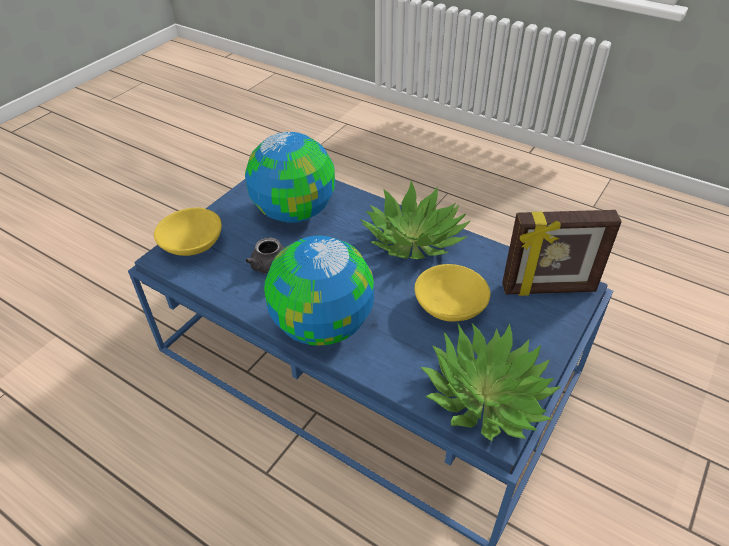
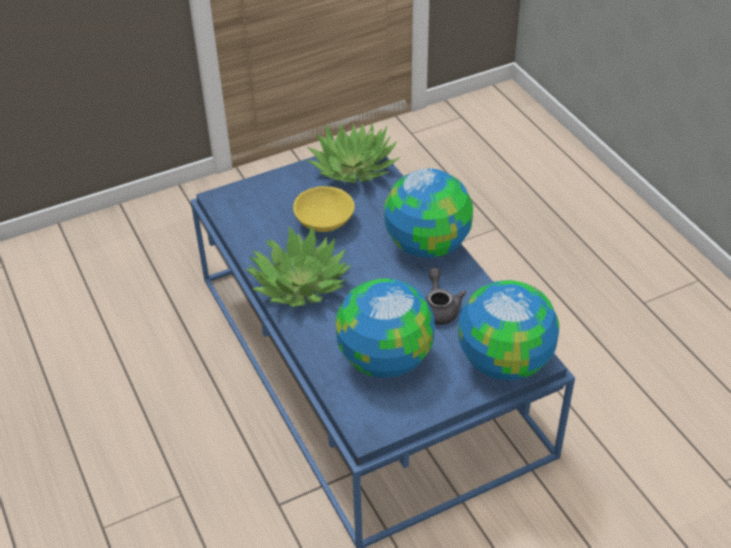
camera: 150 degrees left, 0 degrees up
(193, 246) = (503, 361): yellow bowl -> globe
(548, 289) = (241, 206): picture frame -> none

